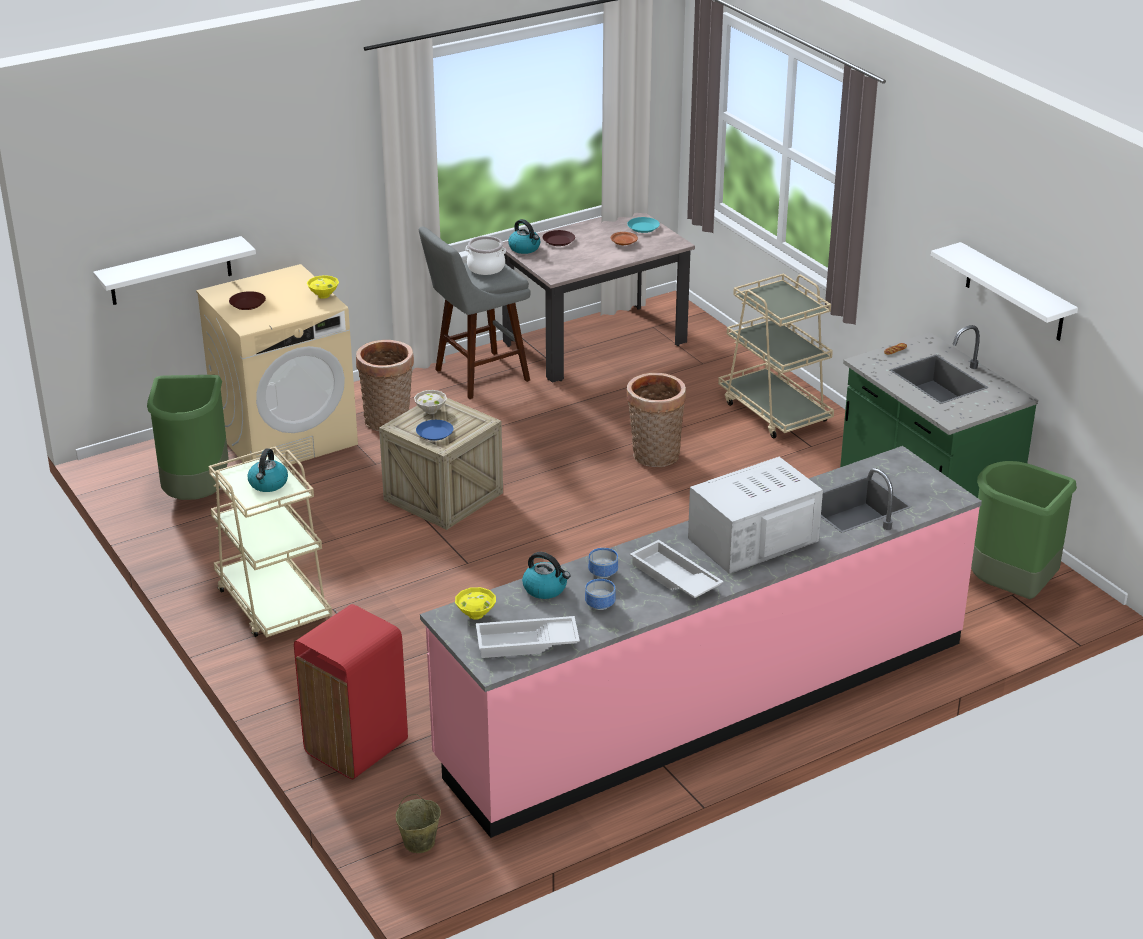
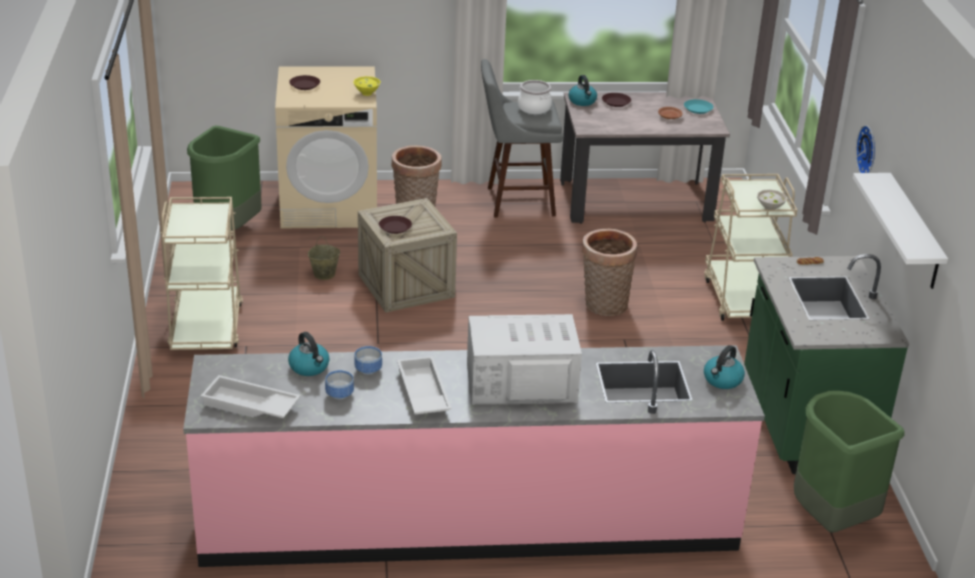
camera: 25 degrees right, 0 degrees up
(170, 271) = (260, 45): white shelf -> none
(268, 484) = (203, 224): kettle -> kettle (722, 380)
(355, 747) = (165, 457): red trash can -> none
(418, 843) = (142, 550): beige bucket -> beige bucket (324, 274)
(430, 411) = (408, 209): white bowl -> white bowl (769, 208)
(435, 433) = (395, 227): blue plate -> brown plate
(475, 614) = (235, 369): yellow bowl -> none
(917, 226) = (869, 150): none -> wall clock

